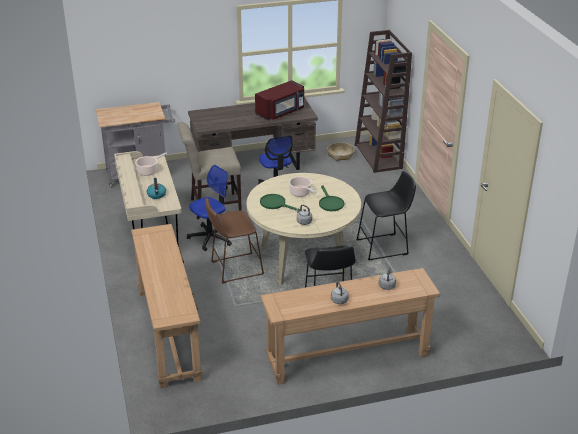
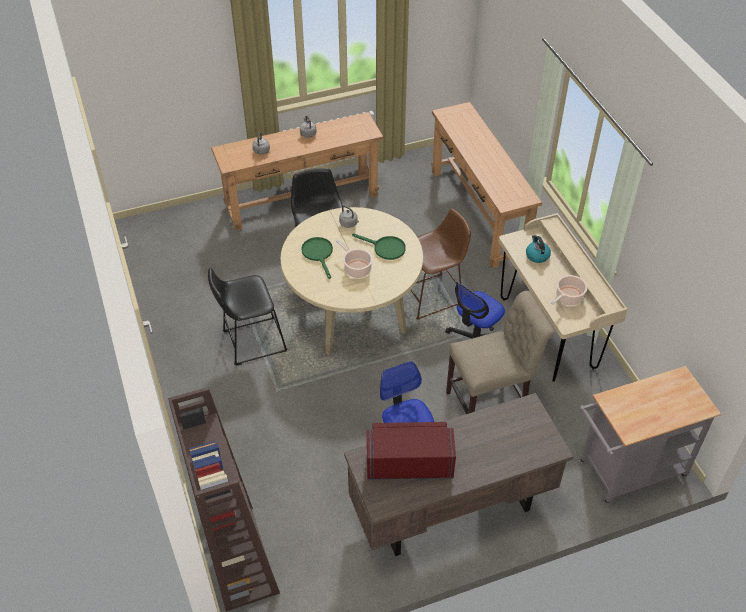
camera: 175 degrees right, 15 degrees up
(281, 112) = (409, 463): red microwave -> red microwave turned 45 degrees clockwise
(340, 155) = (305, 556): basket -> none

